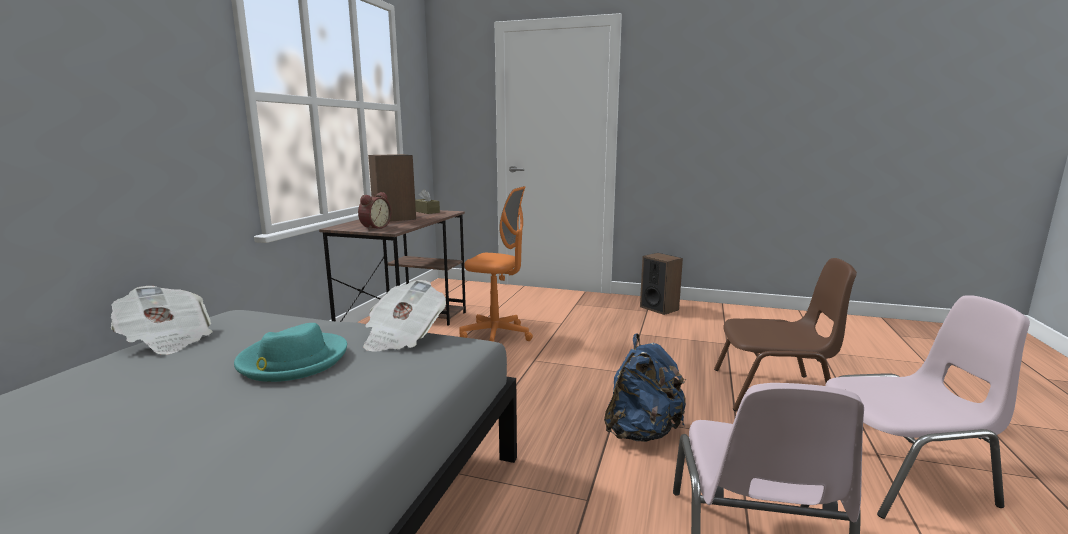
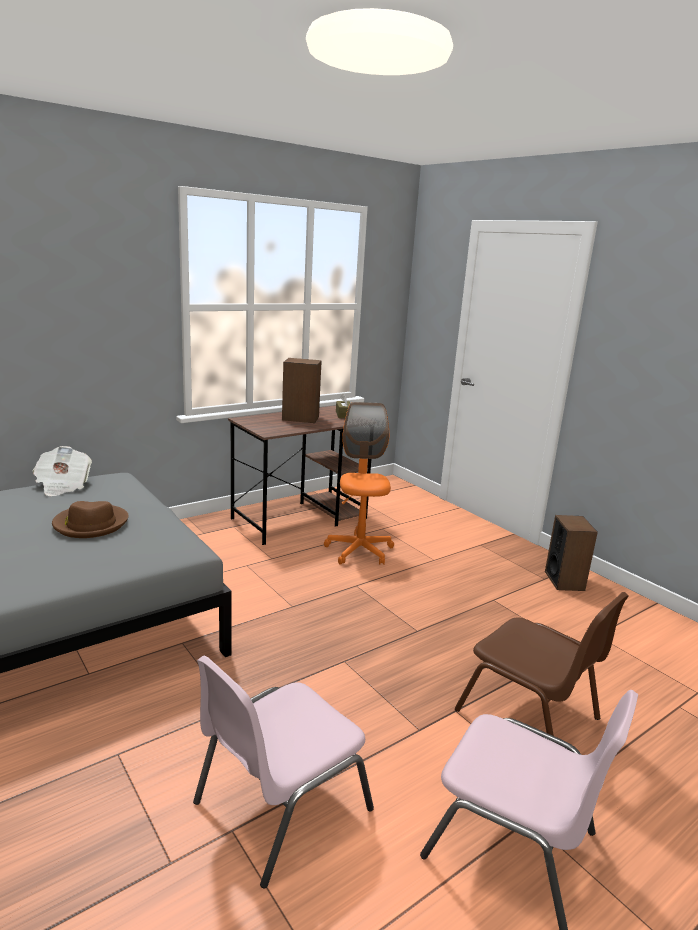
camera: 35 degrees right, 5 degrees up
(292, 361) = (90, 524): turquoise hat -> brown hat
(374, 227) = (264, 426): alarm clock -> none
(403, 337) = (168, 530): newspaper -> none
(496, 336) = (359, 551): orange office chair -> orange office chair turned 150 degrees counterclockwise
(642, 432) = (345, 684): blue backpack -> none

